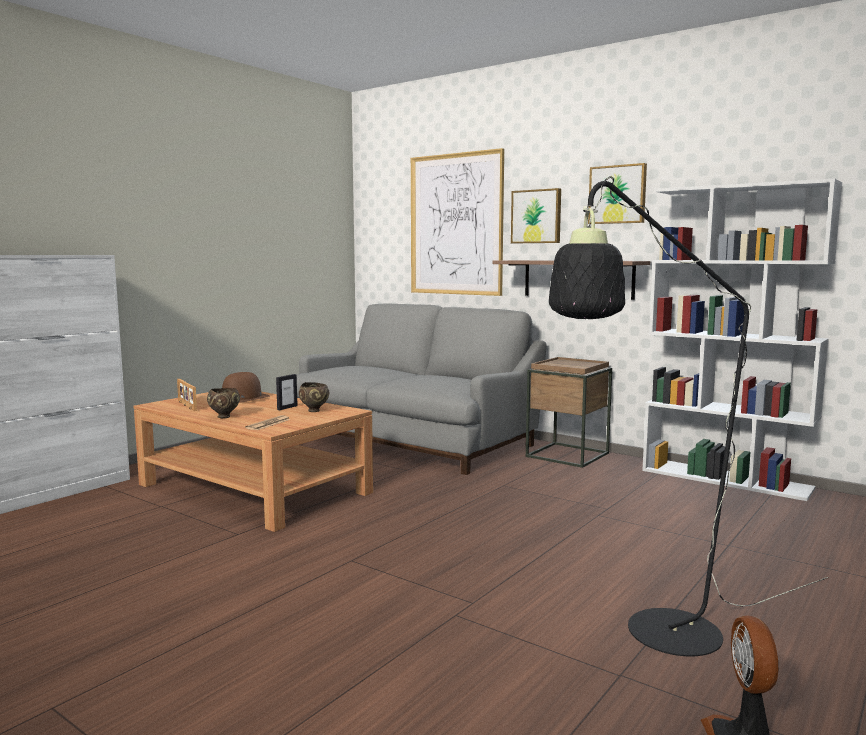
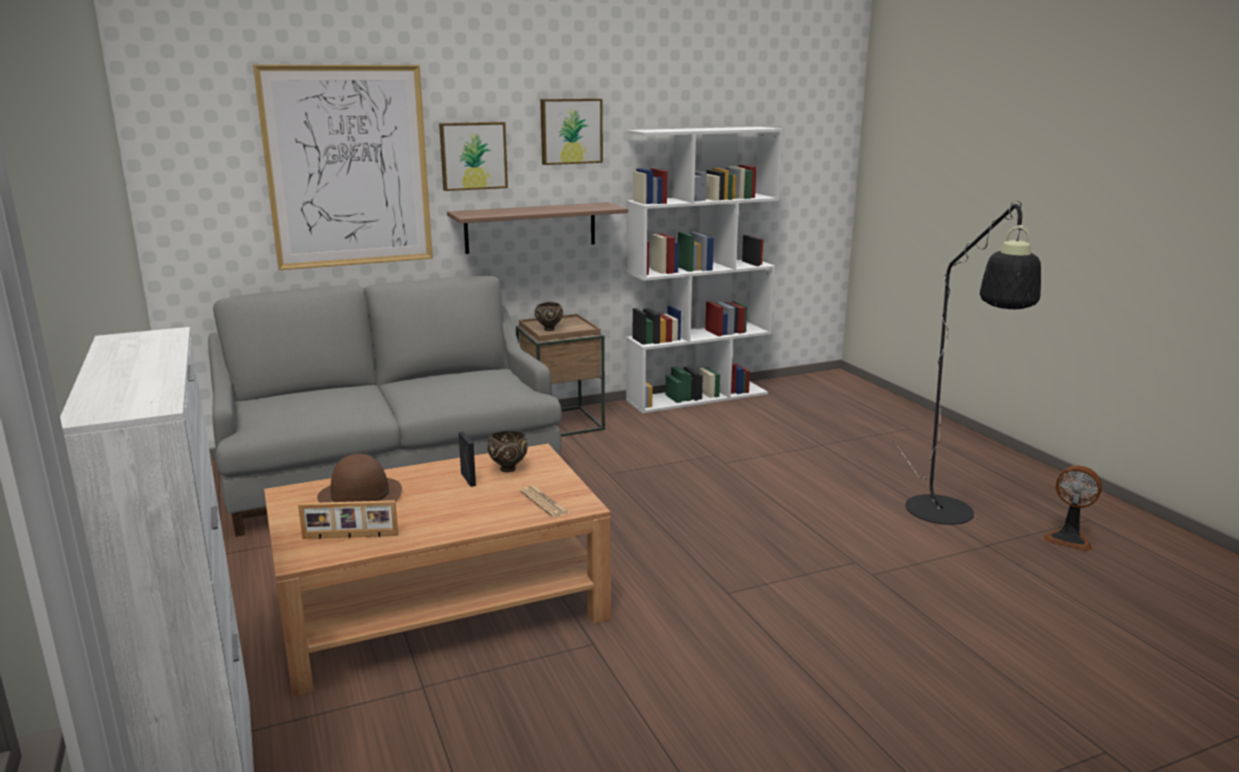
camera: 60 degrees left, 10 degrees up
(224, 417) = (466, 521): brown bowl -> brown bowl (549, 329)

